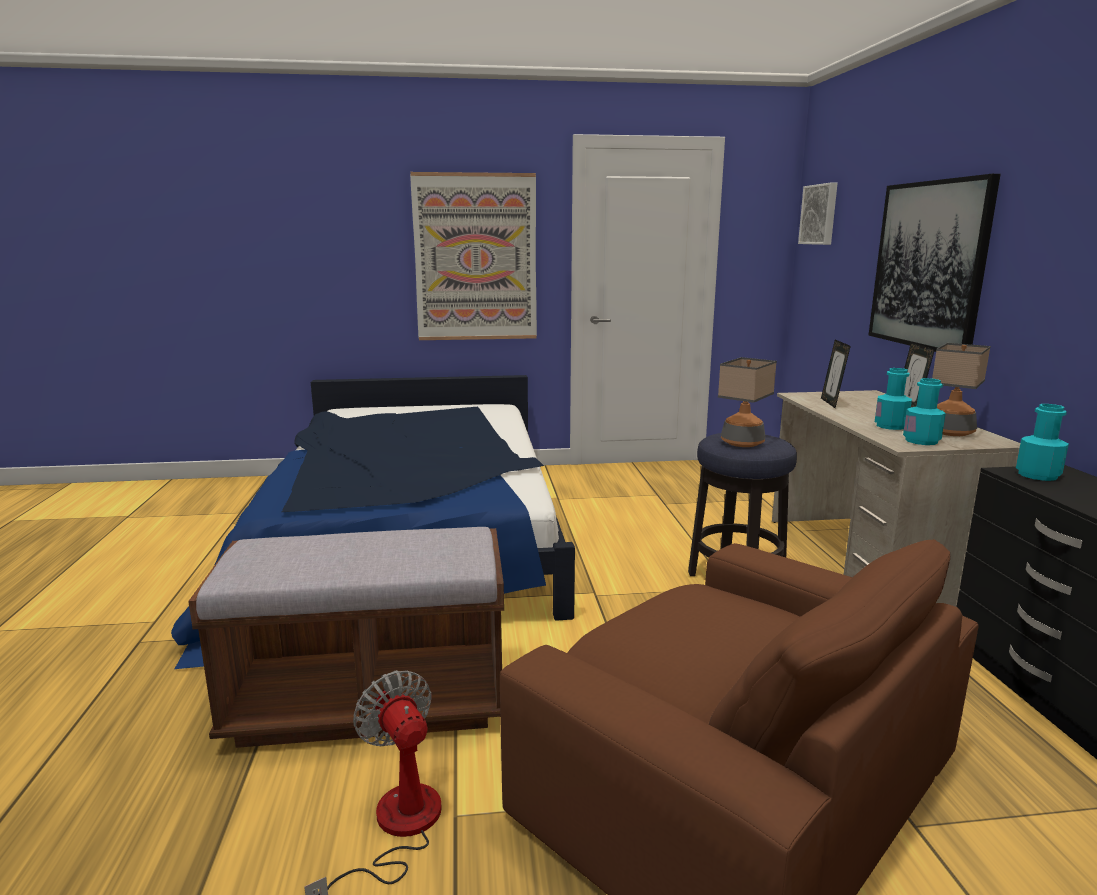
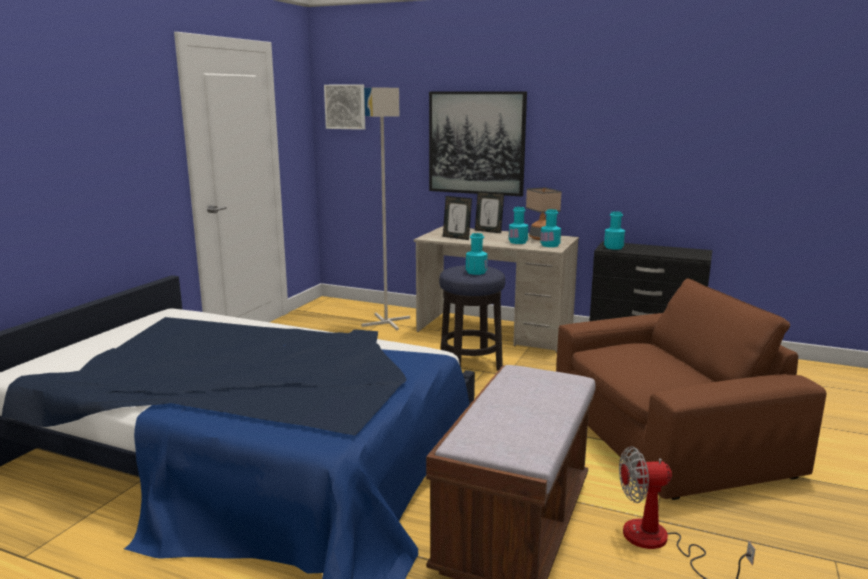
camera: 60 degrees left, 0 degrees up
(475, 258) = (111, 160): picture -> none
(742, 443) = (476, 272): table lamp -> turquoise bottle
(768, 501) = (386, 322): none -> grey floor lamp

